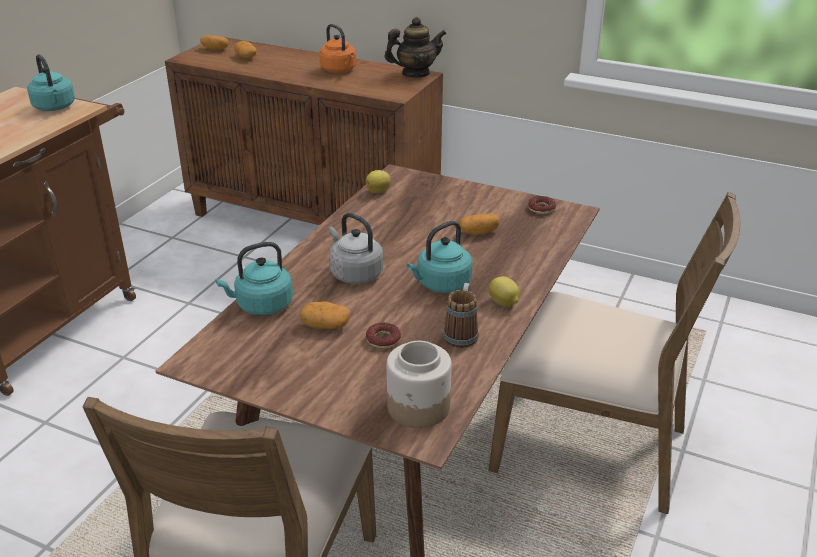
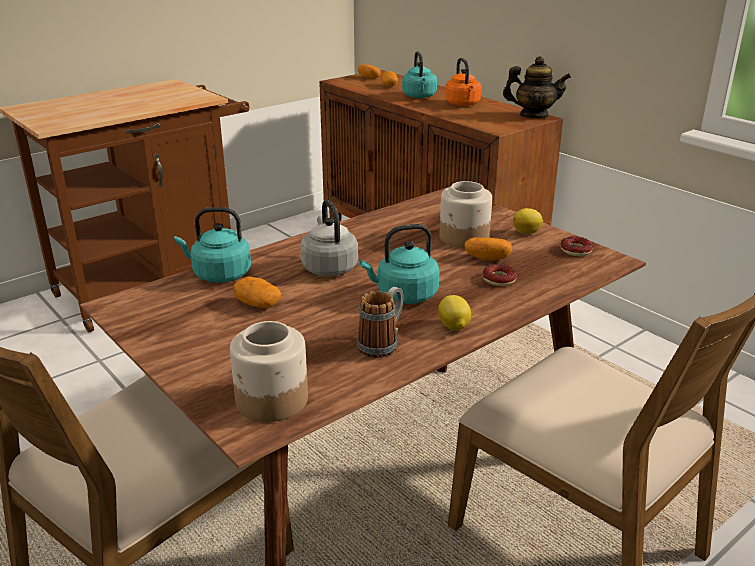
camera: 25 degrees right, 5 degrees down
(55, 108) = (187, 95): turquoise kettle -> turquoise kettle (419, 96)
(379, 191) = (419, 206): lemon -> lemon (527, 233)
(383, 339) = (299, 329): donut -> donut (499, 279)
(444, 217) = (464, 238): none -> jar

